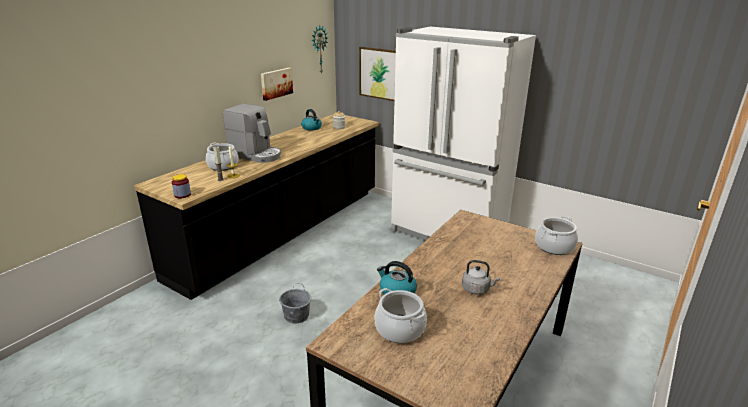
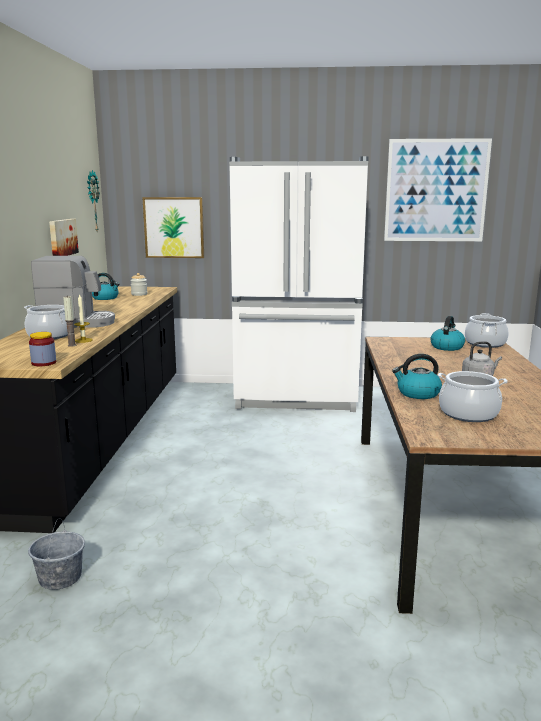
camera: 30 degrees left, 10 degrees down
(296, 315) = (221, 506): grey bucket -> grey bucket (60, 577)
(510, 242) = (447, 347): none -> kettle
(610, 68) = (436, 191): none -> picture

